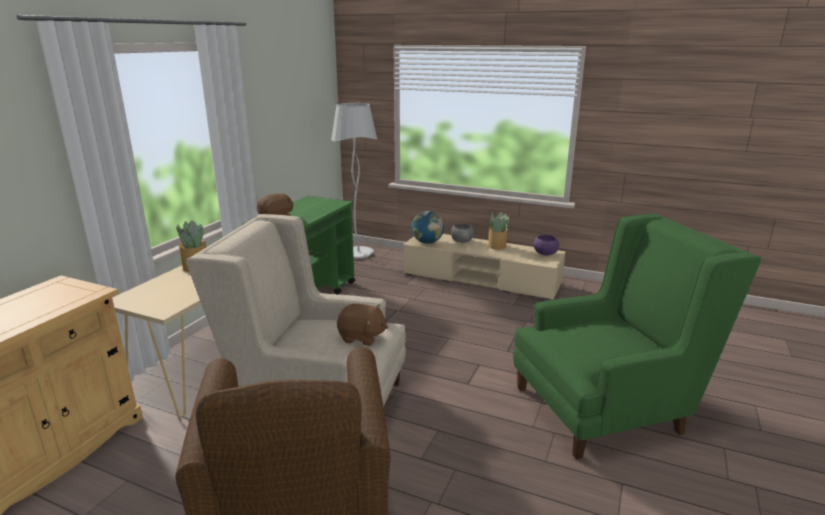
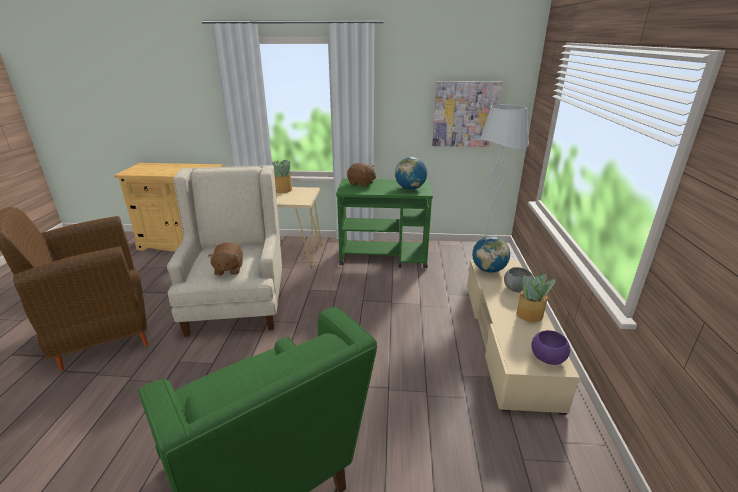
camera: 70 degrees right, 5 degrees up
(304, 120) = (465, 114): none -> picture
(322, 204) = (410, 188): none -> globe

